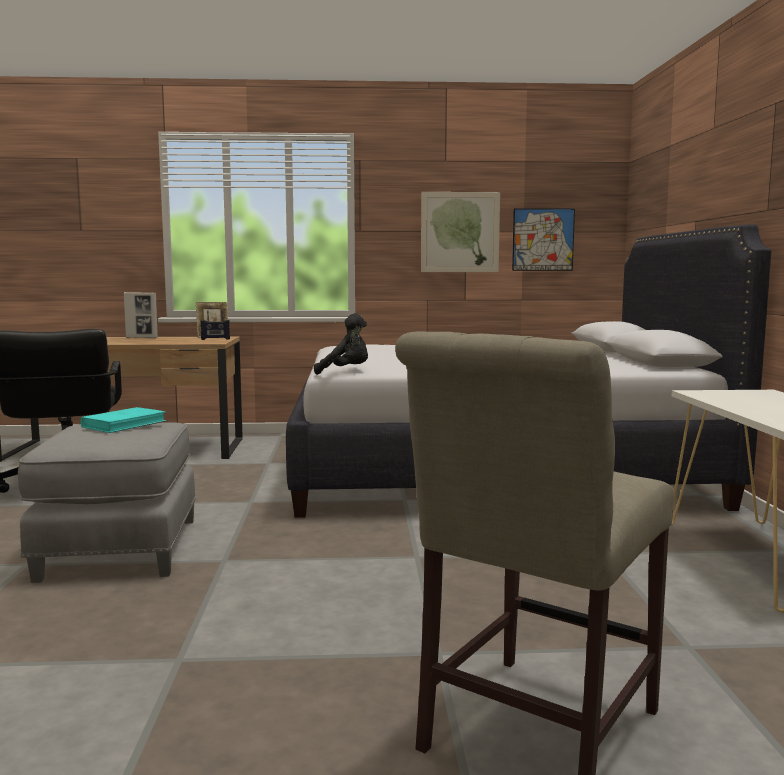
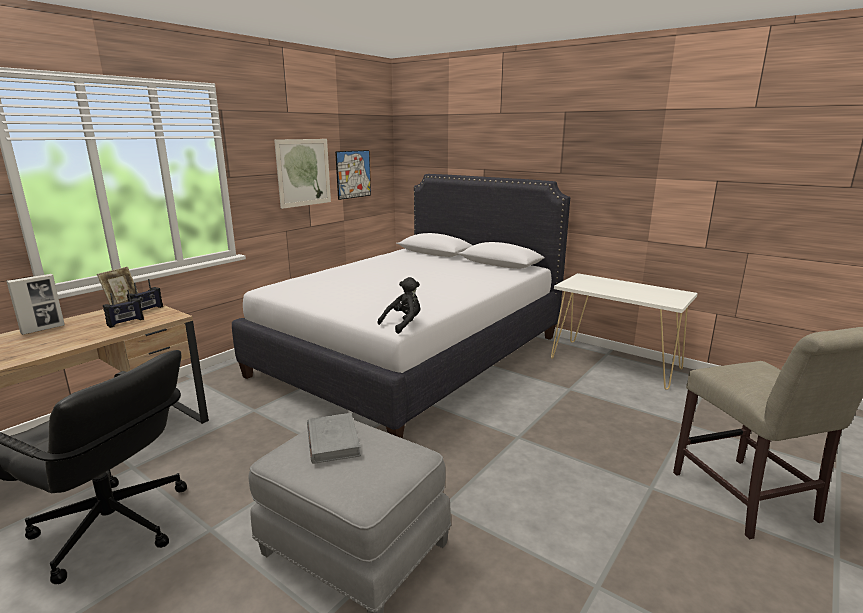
camera: 50 degrees left, 10 degrees up
(125, 424) = (333, 441): turquoise book -> grey book
(183, 341) = (125, 322): none -> radio

